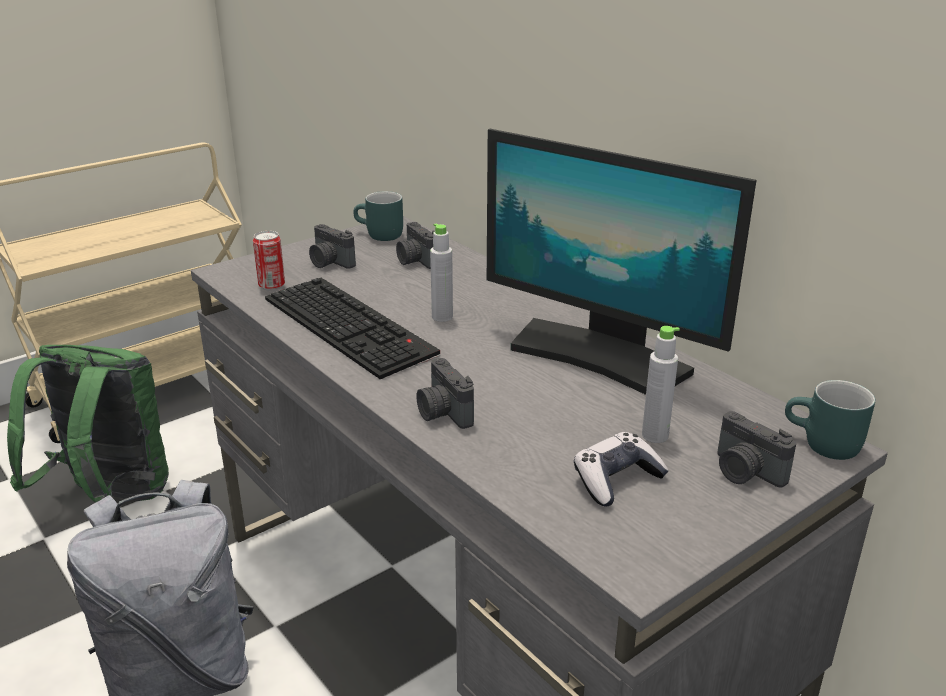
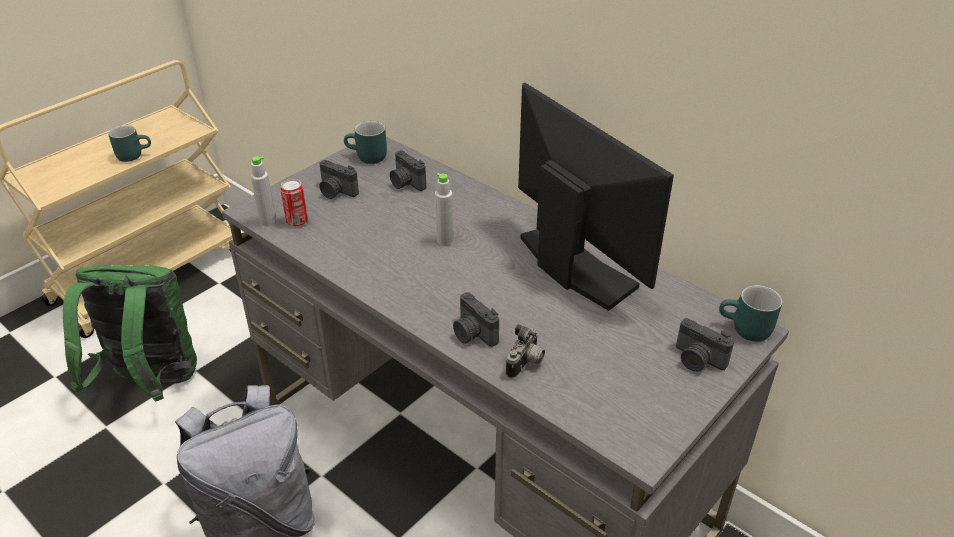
camera: 10 degrees left, 10 degrees up
(141, 238) = (134, 154): none -> turquoise mug
(352, 326) = (377, 257): keyboard -> none
(502, 452) = (526, 364): none -> camera
(599, 356) = (574, 267): monitor -> monitor turned 150 degrees counterclockwise
(616, 480) = (612, 378): game controller -> none
(655, 435) = (630, 336): grey bottle -> grey bottle (268, 222)

